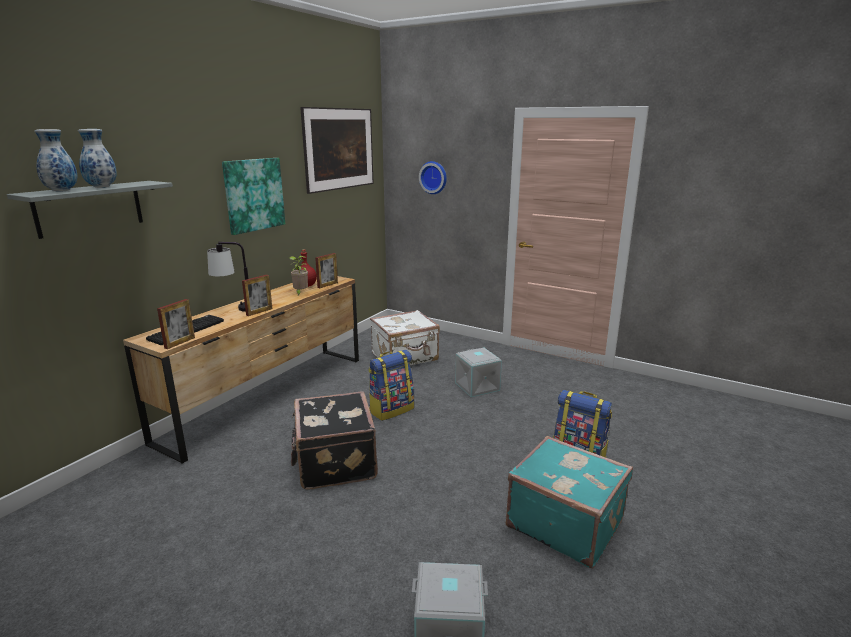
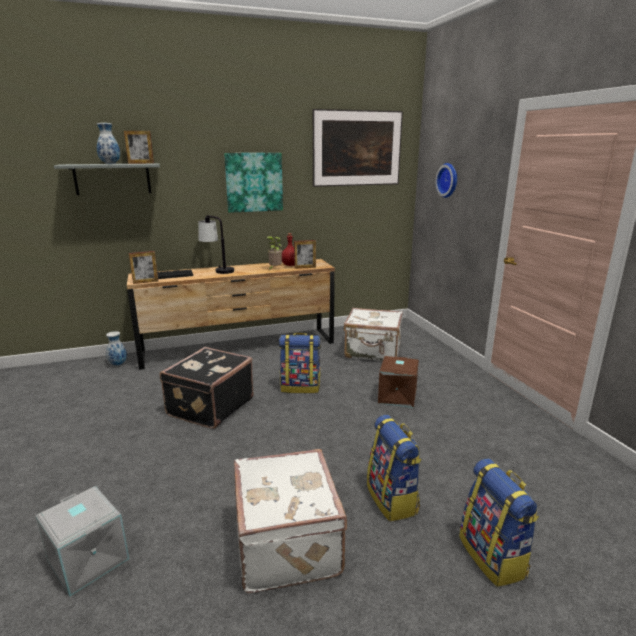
camera: 40 degrees right, 0 degrees up
(61, 191) = (83, 164): vase -> vase (118, 364)
(259, 312) = (223, 275): picture frame -> picture frame (141, 163)
(476, 386) = (396, 396): grey storage box -> brown storage box
(565, 523) = (289, 542): turquoise suitcase -> white suitcase
(668, 460) = (493, 556): none -> backpack

